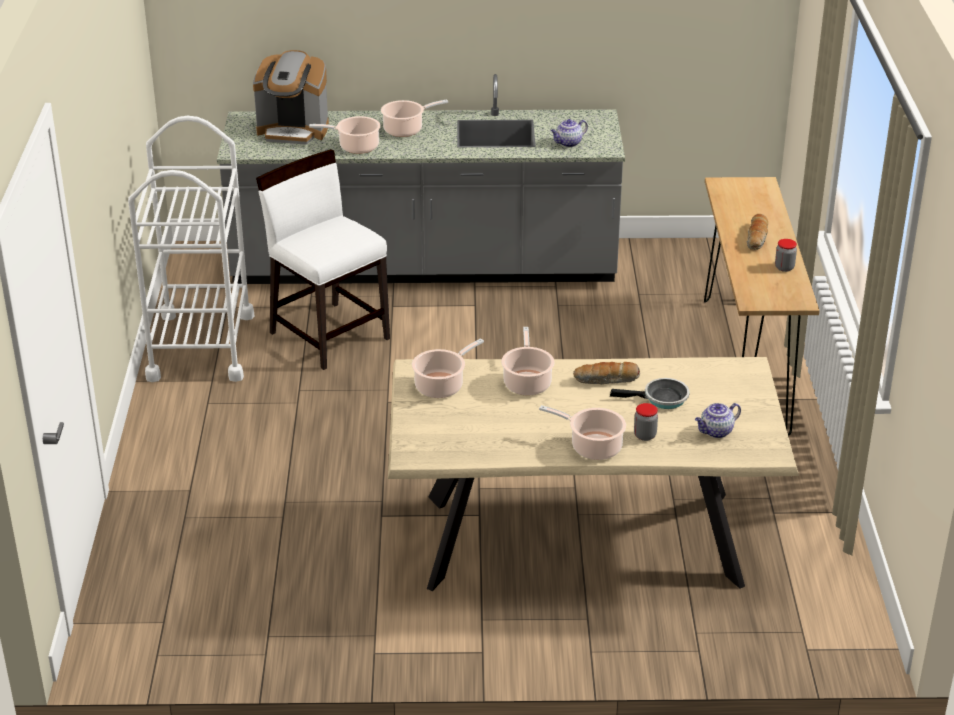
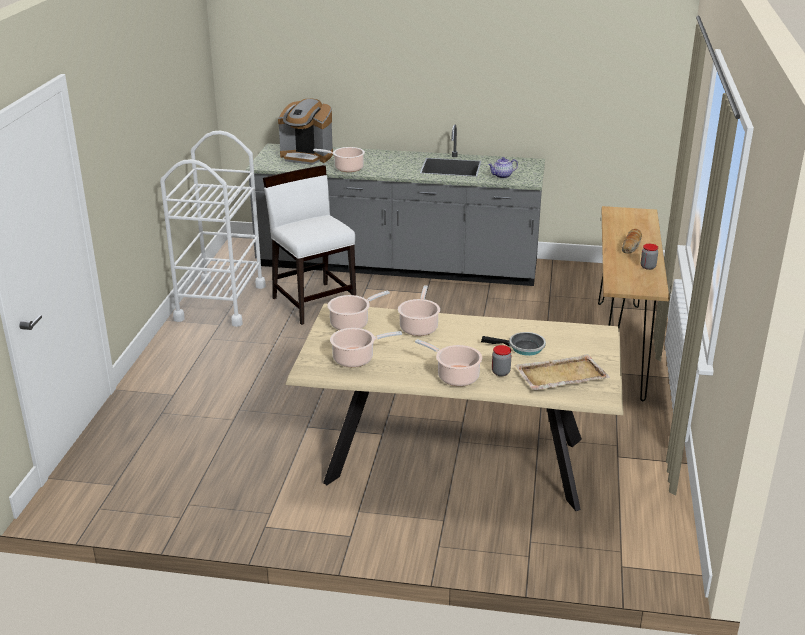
camera: 10 degrees right, 5 degrees down
(405, 130) = (386, 161): cooking pot -> cooking pot (356, 359)
(606, 380) = (482, 331): bread -> none
(716, 432) = (560, 375): teapot -> beige tray

